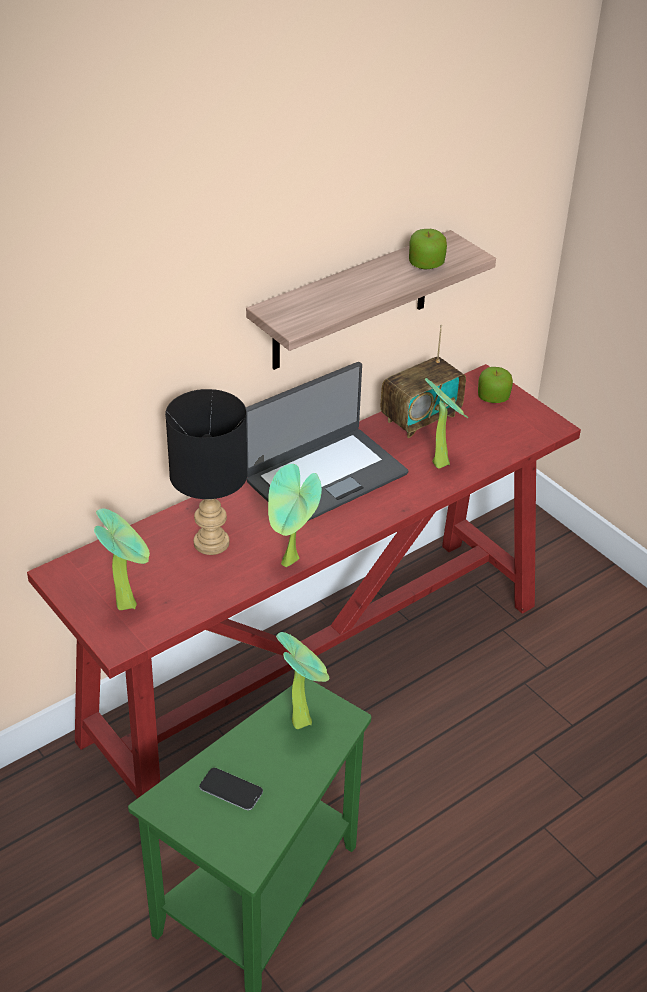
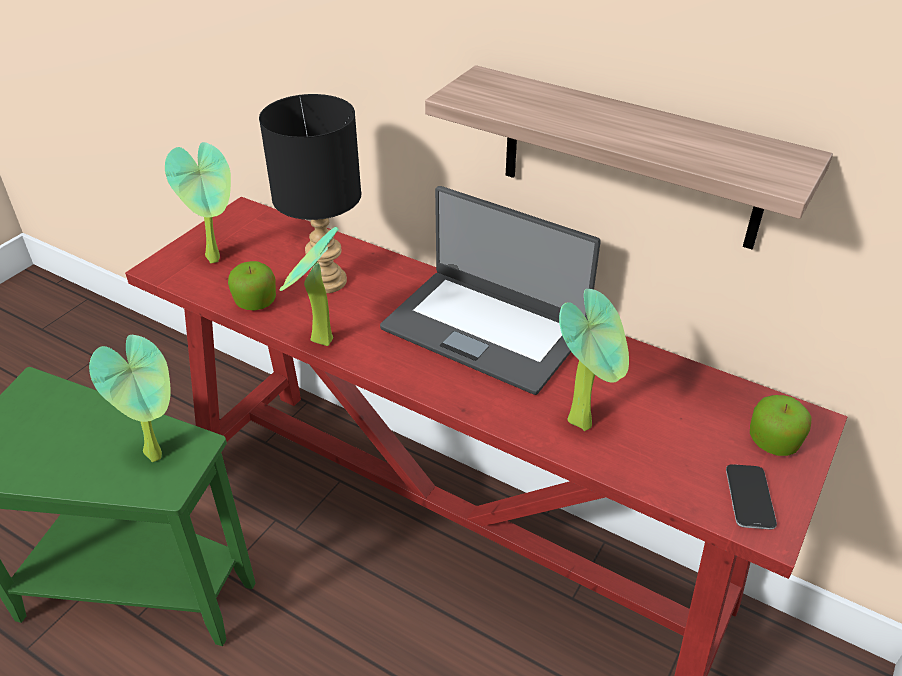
camera: 70 degrees right, 0 degrees up
(231, 790) = (52, 427): phone -> phone (749, 497)
(420, 418) = (660, 380): radio -> none
(426, 264) = (707, 150): apple -> apple (255, 302)

